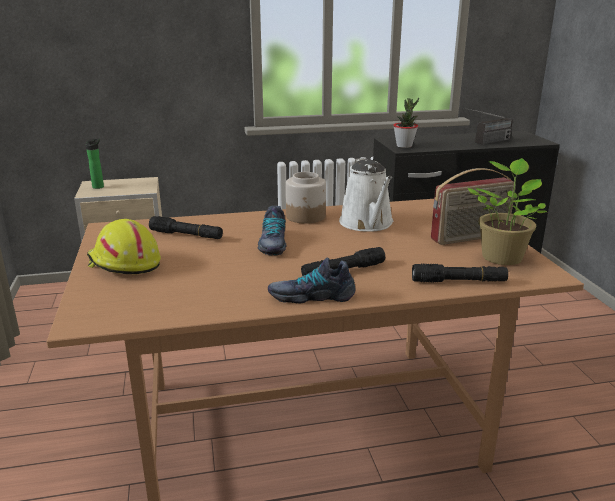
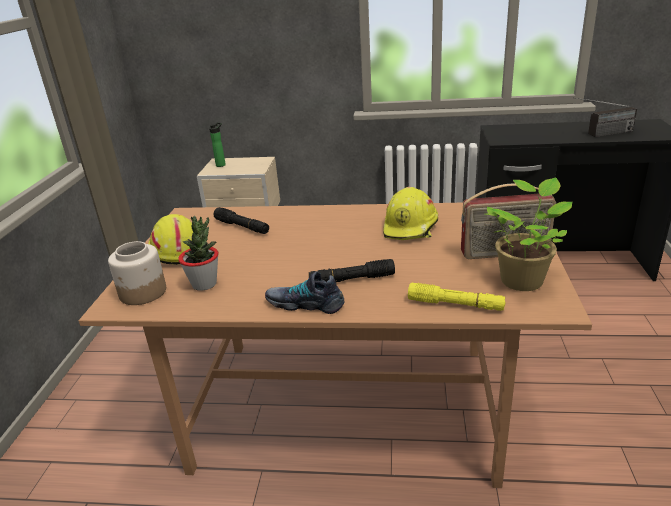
camera: 20 degrees right, 5 degrees up
(272, 244) = (308, 243): shoe -> none
(306, 217) = (358, 215): jar -> jar (143, 293)
(367, 224) = (411, 227): white watering can -> yellow hard hat
(404, 146) = (505, 136): potted plant -> potted plant (204, 284)
(459, 281) = (455, 305): black flashlight -> yellow flashlight

